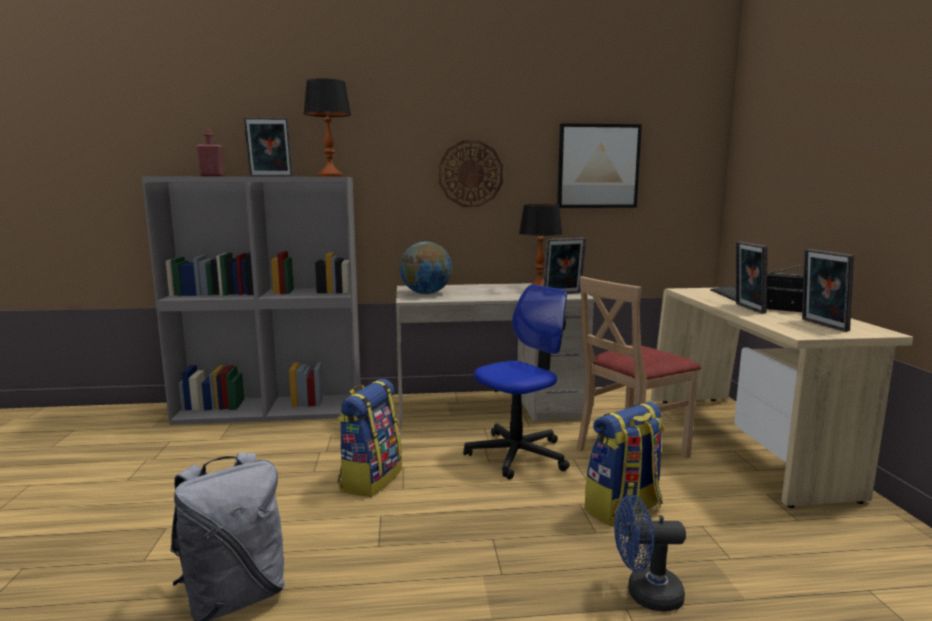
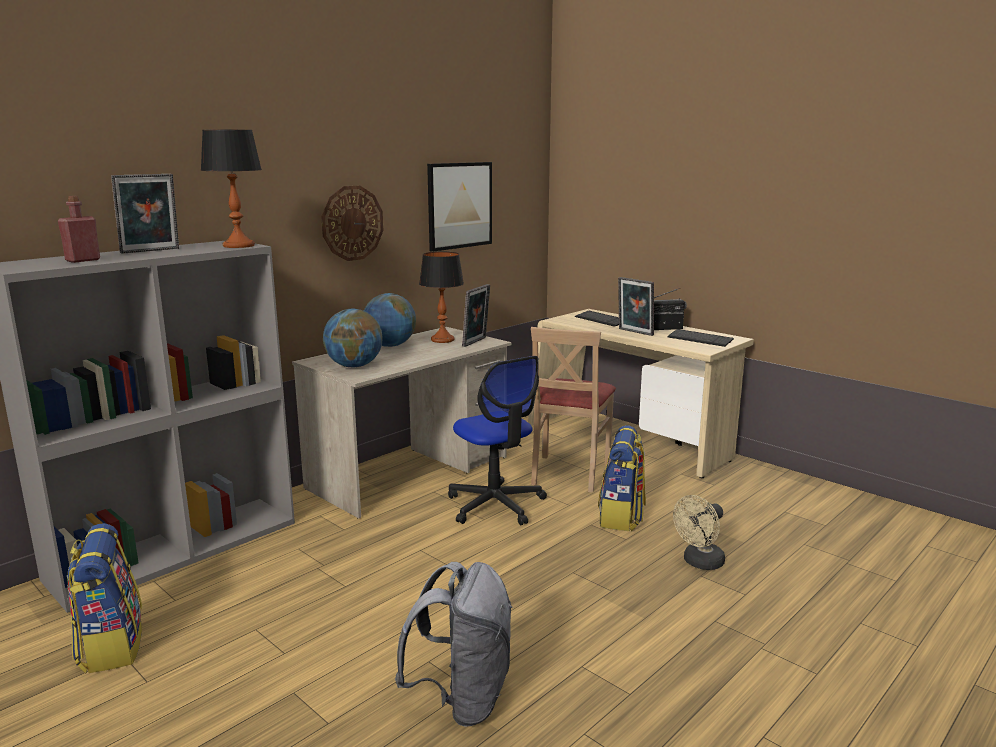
camera: 40 degrees left, 5 degrees up
(370, 479) = (410, 570): backpack -> backpack (110, 646)
(487, 287) = (390, 345): none -> globe
(517, 455) = (496, 505): office chair -> office chair turned 135 degrees clockwise
(645, 594) = (699, 563): blue fan -> beige fan
(821, 325) = (700, 339): picture frame -> keyboard

